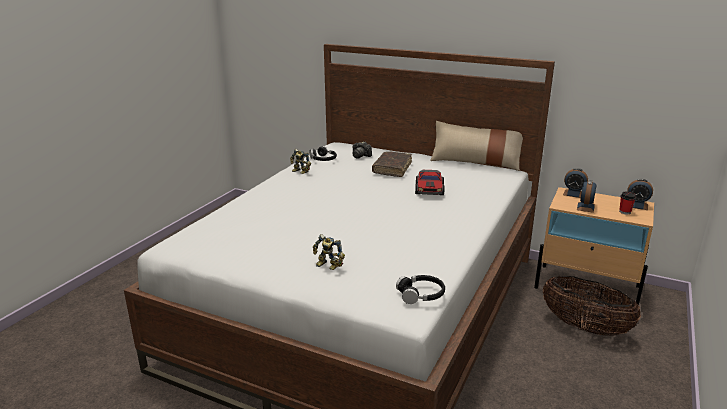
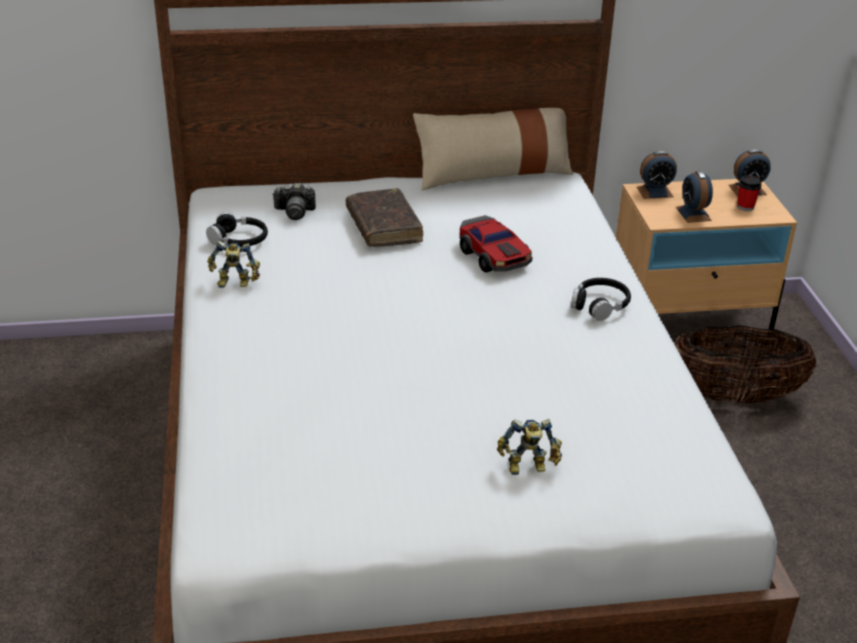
camera: 35 degrees left, 10 degrees up
(421, 294) = (706, 463): black headphones -> black headphones (600, 305)

